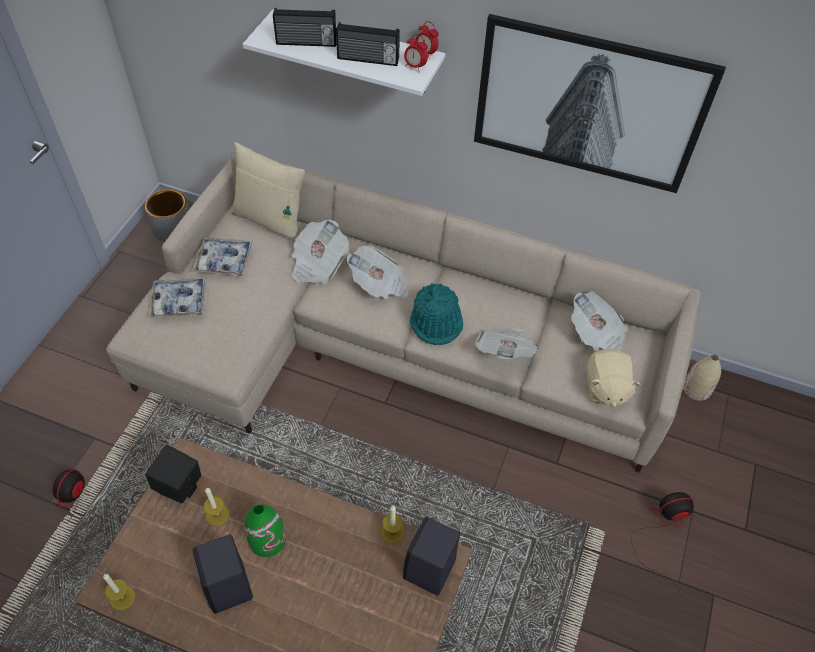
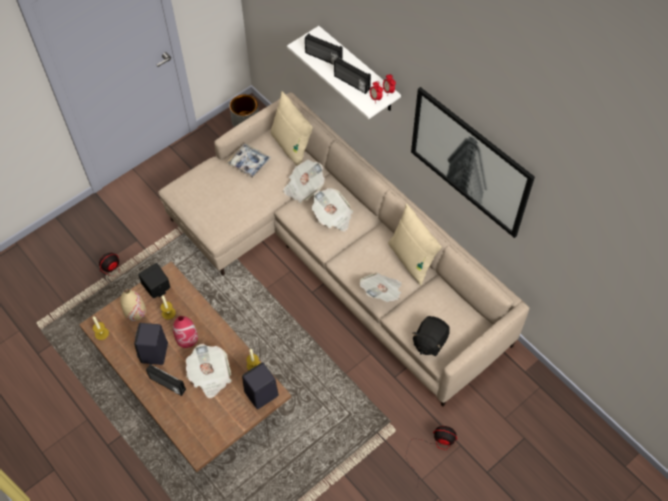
camera: 30 degrees right, 5 degrees up
(179, 302) = (210, 179): tray -> none
(267, 539) = (187, 338): green vase -> red vase
(276, 627) = (167, 384): none -> radio
(436, 321) = (353, 255): turquoise hat -> none
(513, 297) = (411, 259): none -> beige pillow
(596, 334) = (448, 306): newspaper -> newspaper (210, 376)
(605, 388) = (429, 341): beige plush toy -> black plush toy
(696, 388) = (520, 373): beige vase -> beige vase (135, 311)

